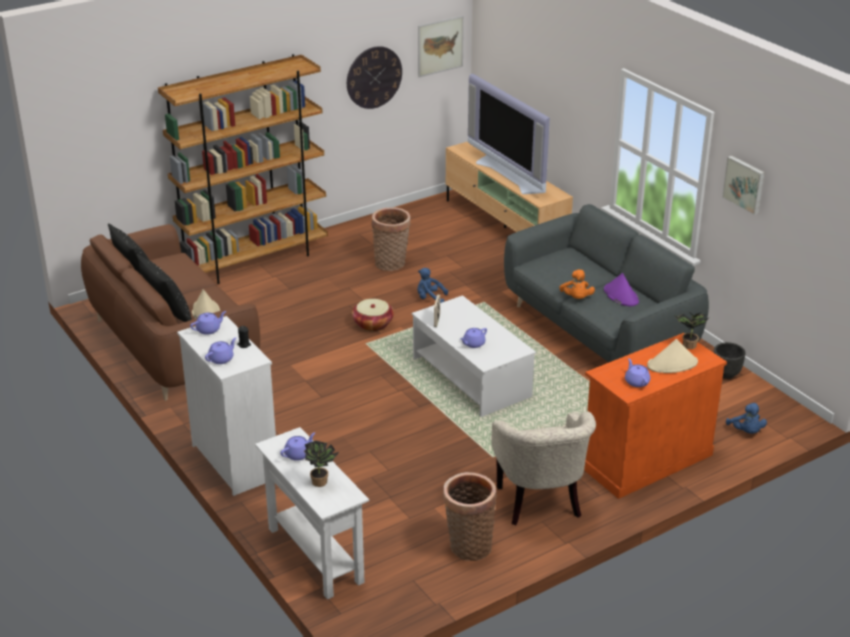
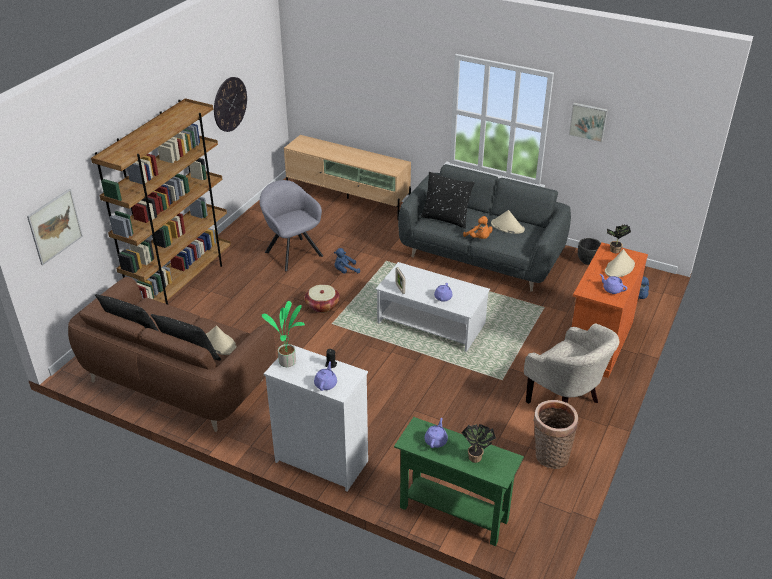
camera: 30 degrees left, 5 degrees up
(209, 329) = (288, 361): purple teapot -> potted plant
(315, 555) = (453, 513): white console table -> green console table
(392, 264) = (292, 252): basket -> grey armchair
(440, 46) = (266, 66): picture -> picture (55, 226)
(511, 175) = (352, 156): television -> none
(558, 267) = (446, 219): none -> black pillow
(620, 295) = (507, 227): purple hat -> beige hat

